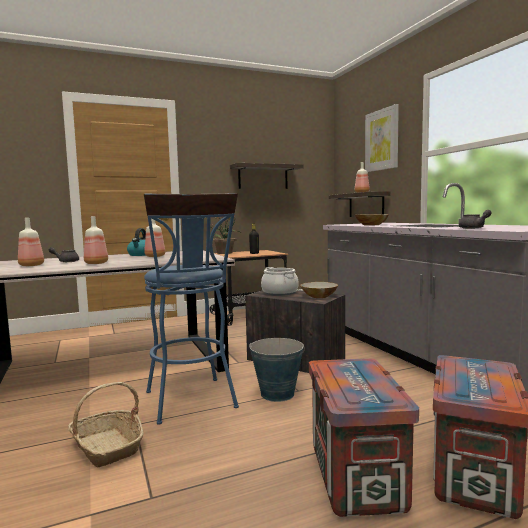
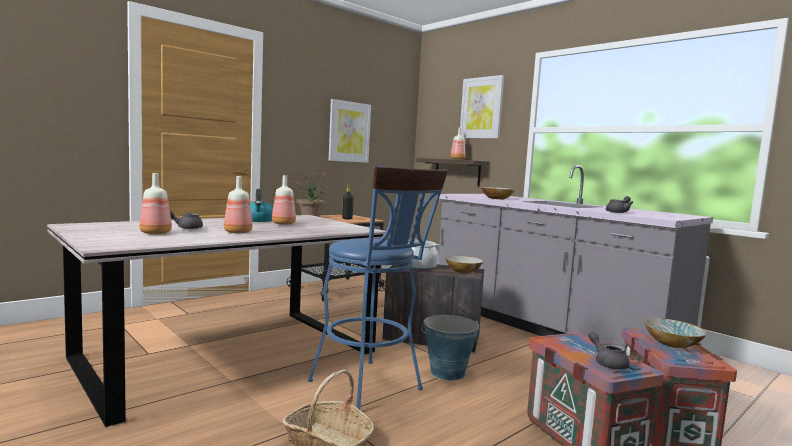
camera: 20 degrees left, 0 degrees up
(263, 177) = (349, 132): shelf -> picture
(357, 392) = (608, 363): none -> grey teapot
(477, 376) = (673, 344): none -> bowl

